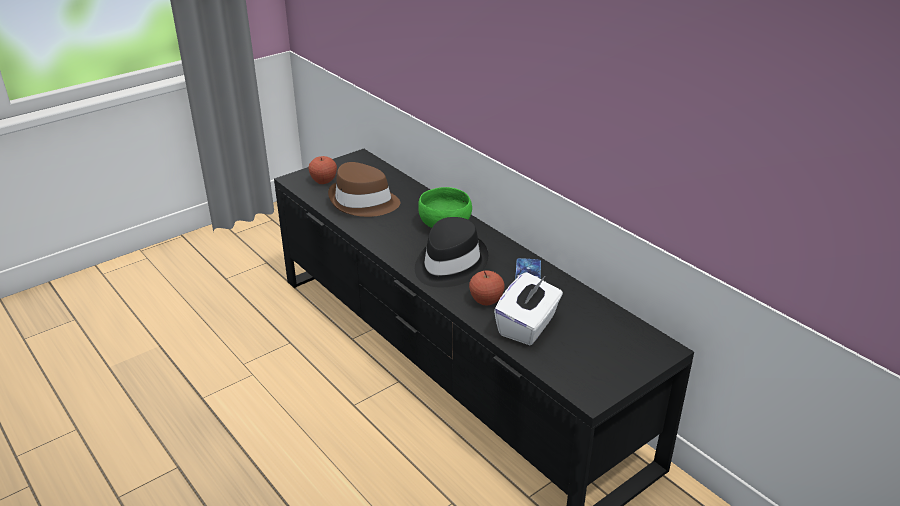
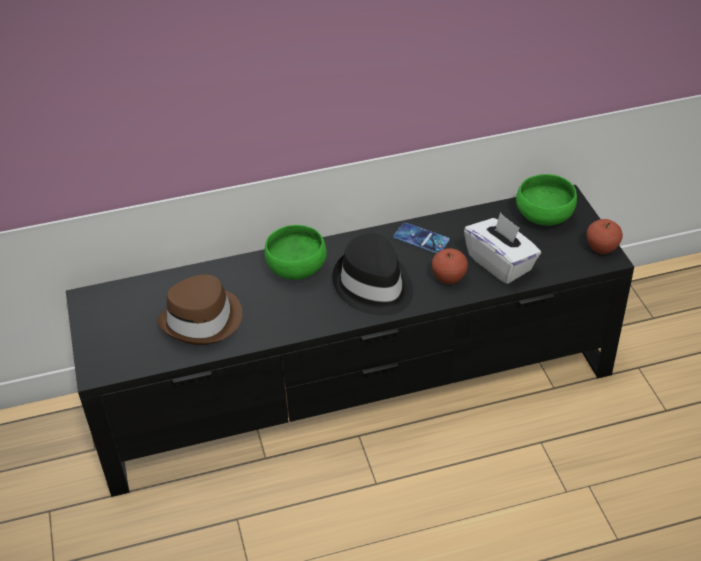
camera: 65 degrees left, 10 degrees up
(324, 181) = (124, 344): apple -> apple (602, 248)
(619, 339) = (543, 217): none -> green bowl

